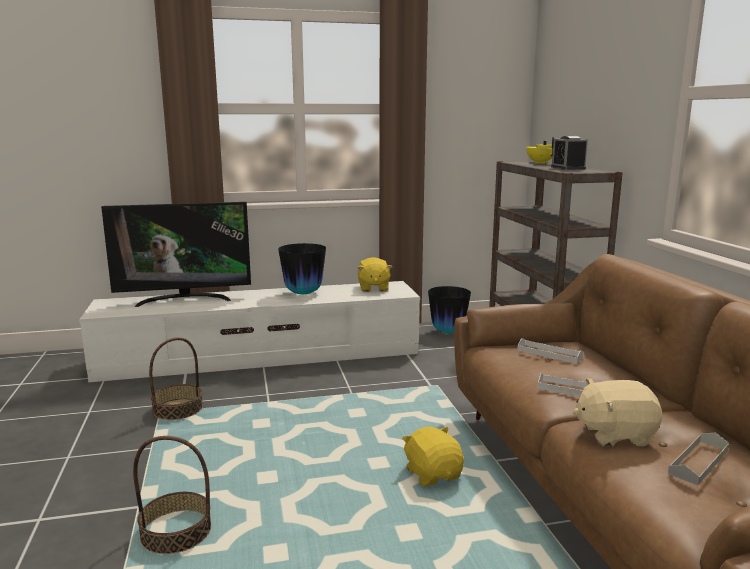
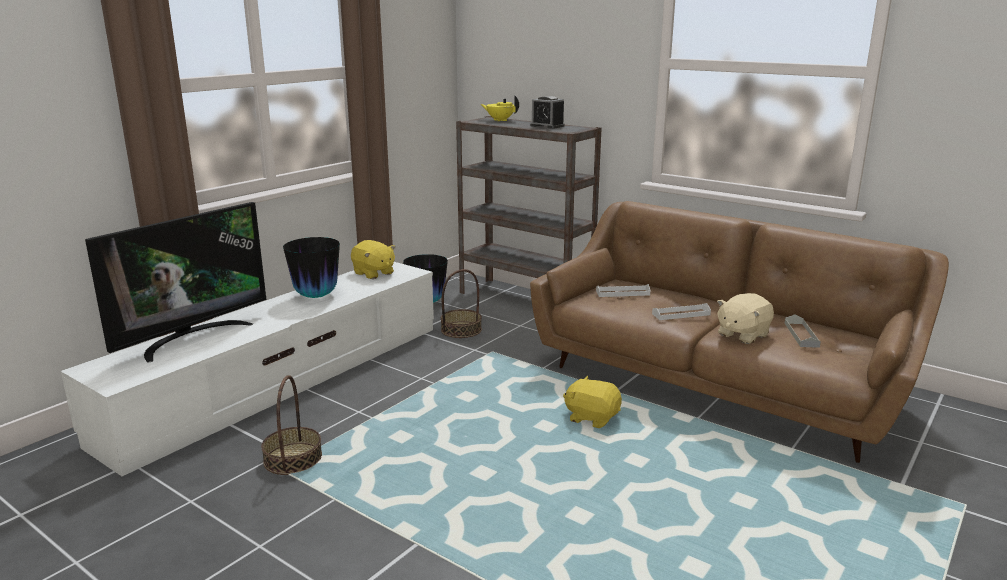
camera: 40 degrees left, 5 degrees up
(176, 532) = (484, 543): basket -> basket (461, 330)

